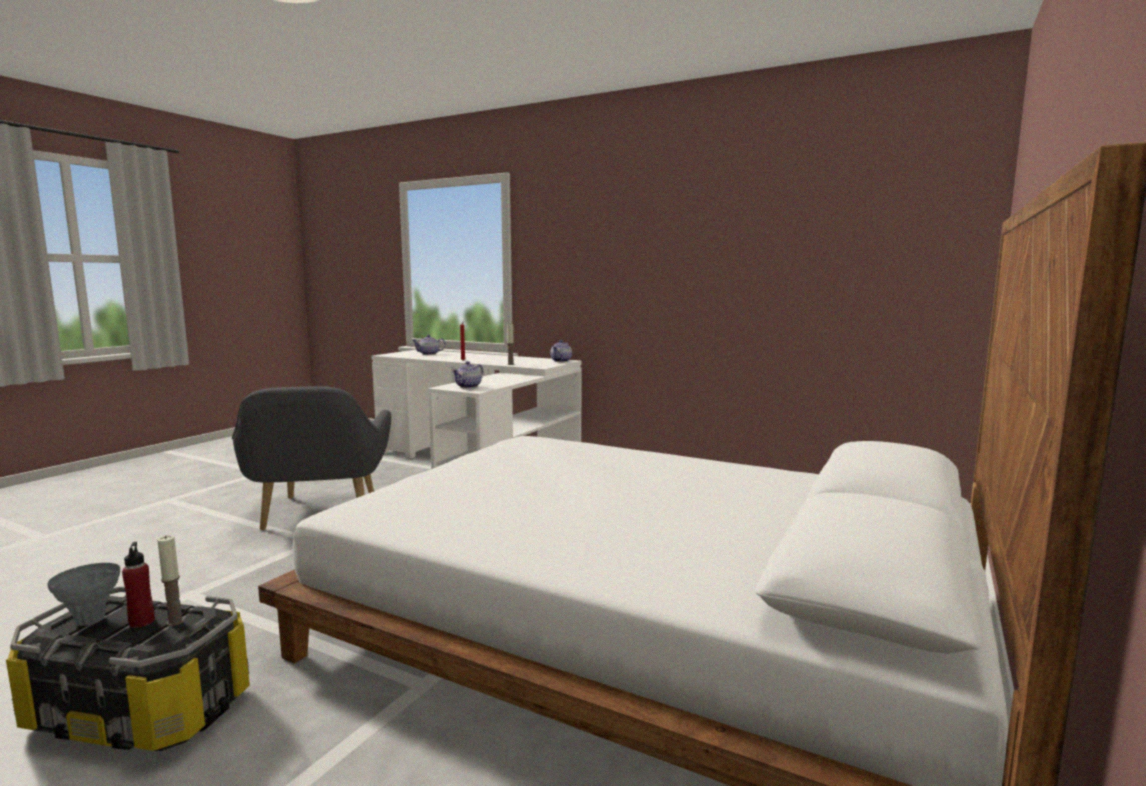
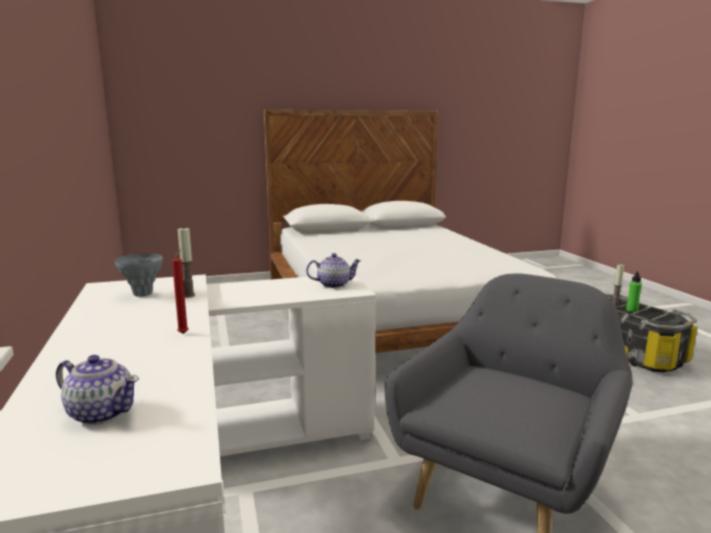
camera: 135 degrees left, 5 degrees up
(91, 620) = (660, 316): grey vase -> grey vase (142, 294)
(142, 621) = (632, 310): red bottle -> green bottle
(561, 361) = (112, 286): teapot -> none

